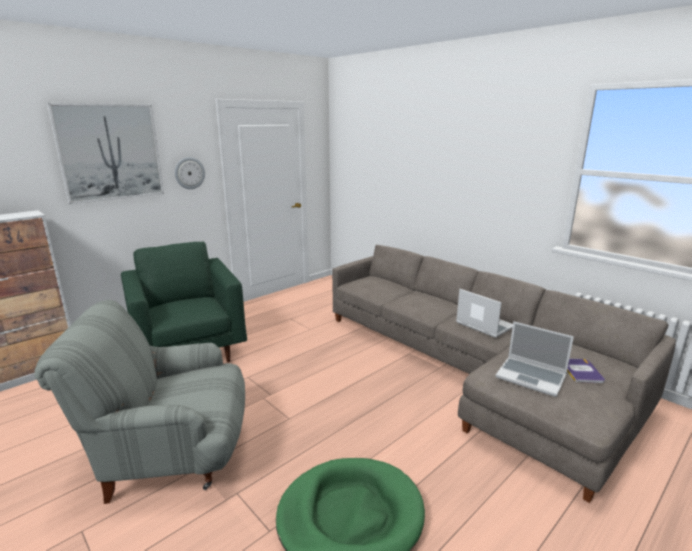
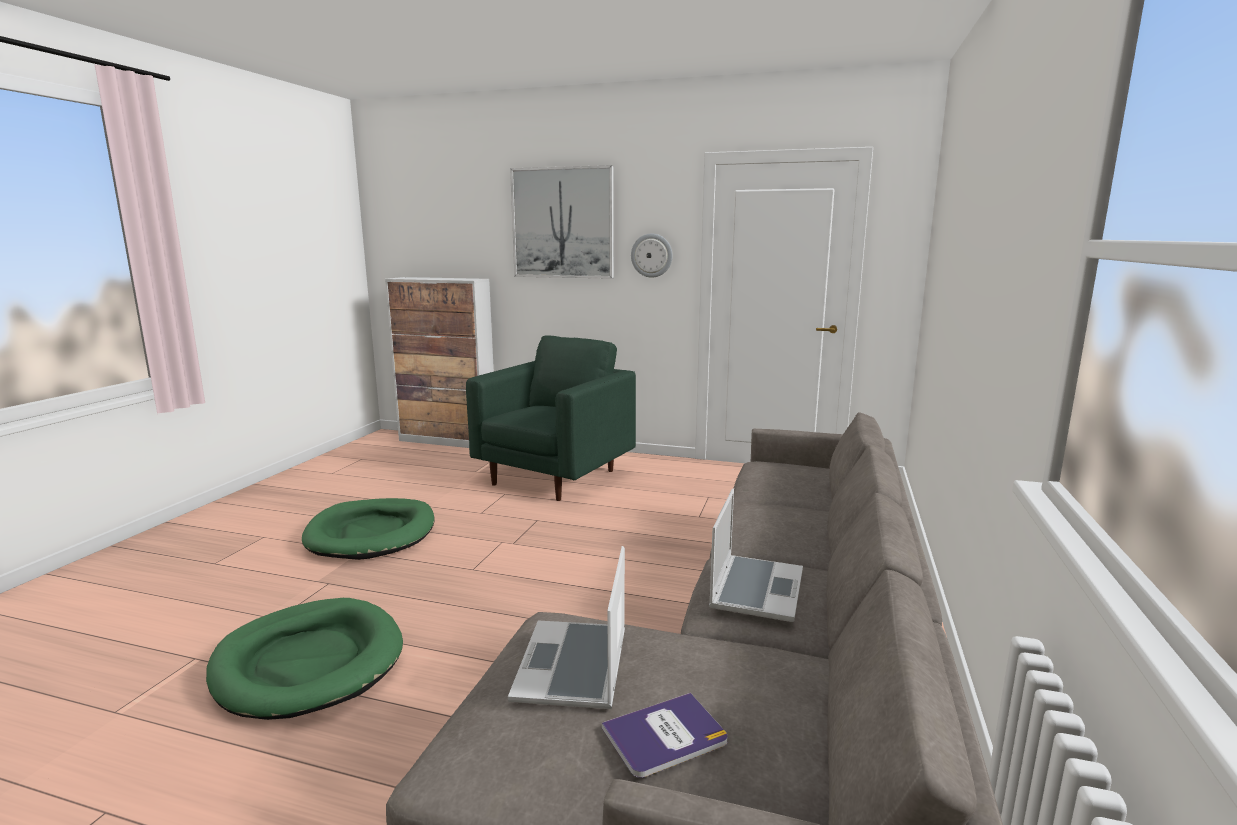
camera: 60 degrees right, 5 degrees down
(171, 455) = (372, 533): grey armchair -> green dog bed

